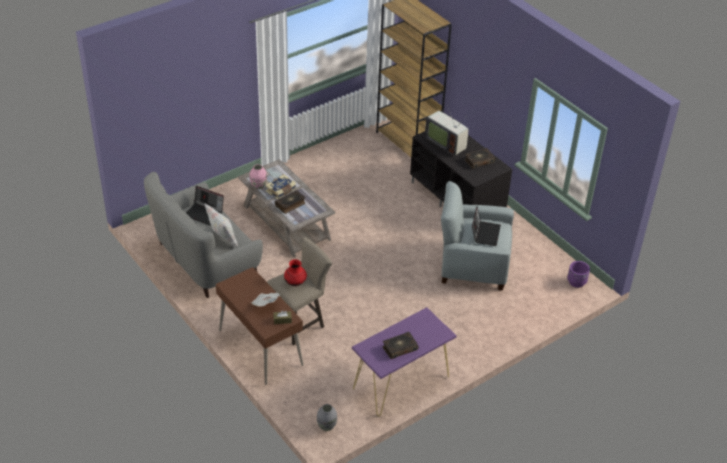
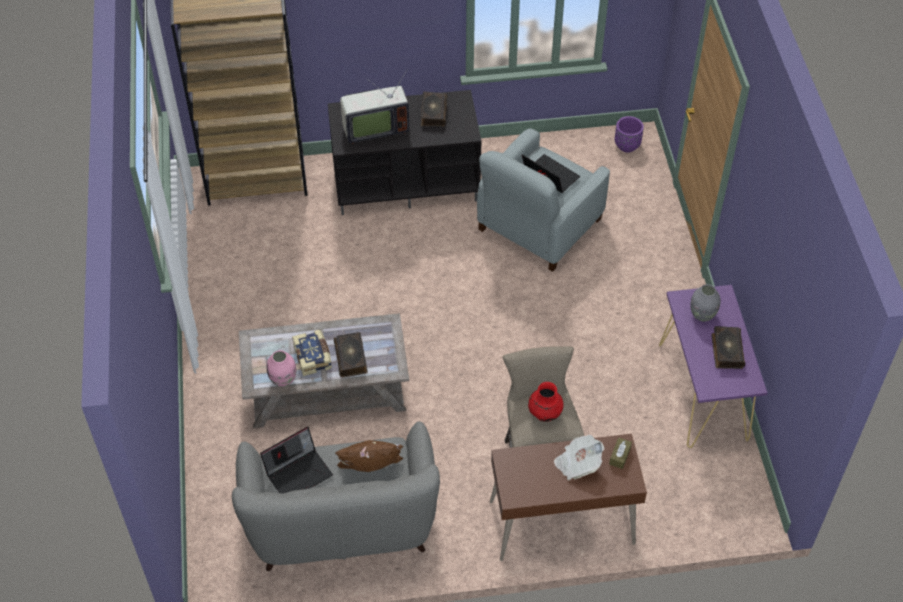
camera: 60 degrees left, 10 degrees up
(222, 239) = (371, 472): white pillow -> brown pillow
(326, 426) = (740, 504): grey vase -> grey vase (702, 315)

